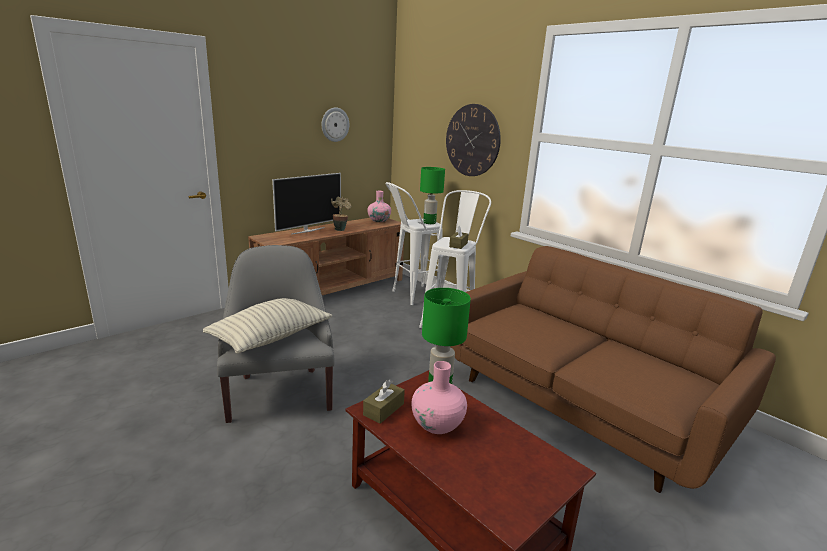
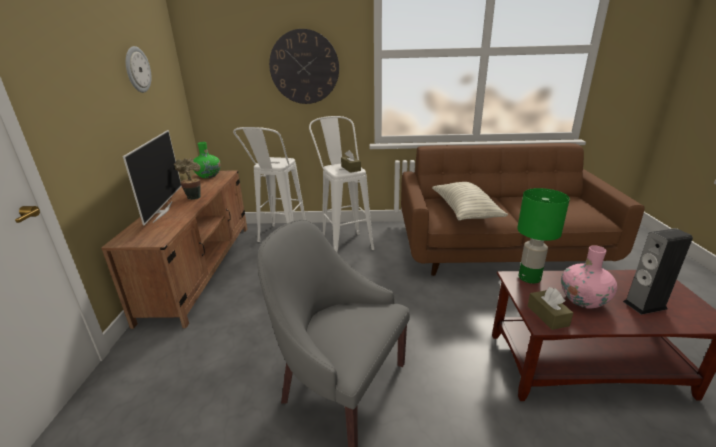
camera: 45 degrees left, 5 degrees up
(271, 337) = (348, 330): pillow -> pillow (465, 211)
(379, 220) = (208, 176): pink vase -> green vase
(429, 223) = (281, 160): green table lamp -> none
(480, 465) = (644, 305): none -> speaker

